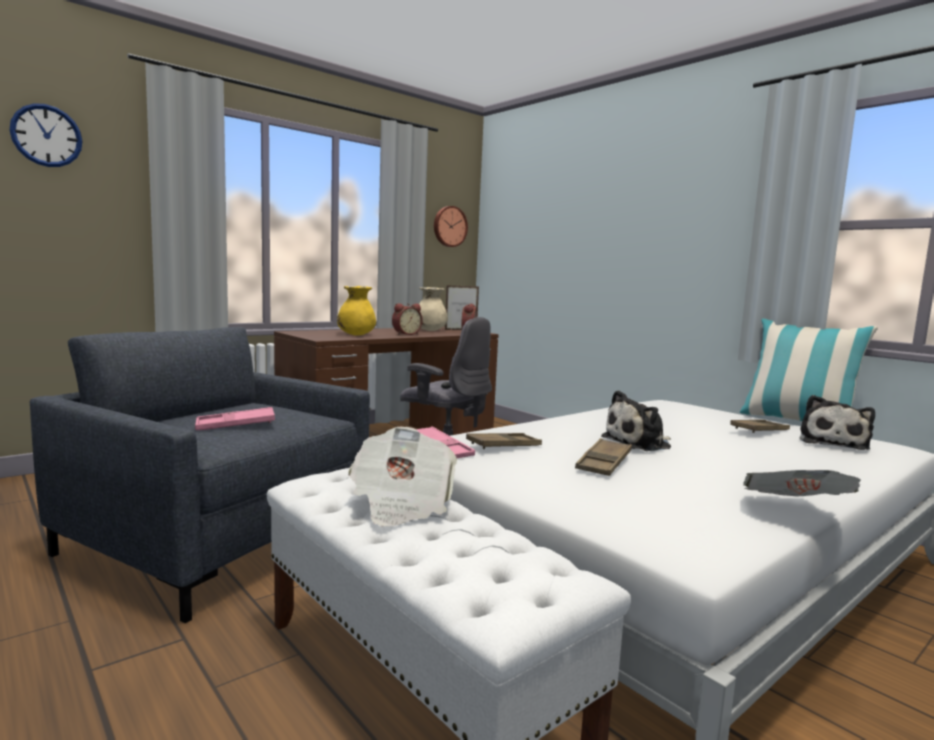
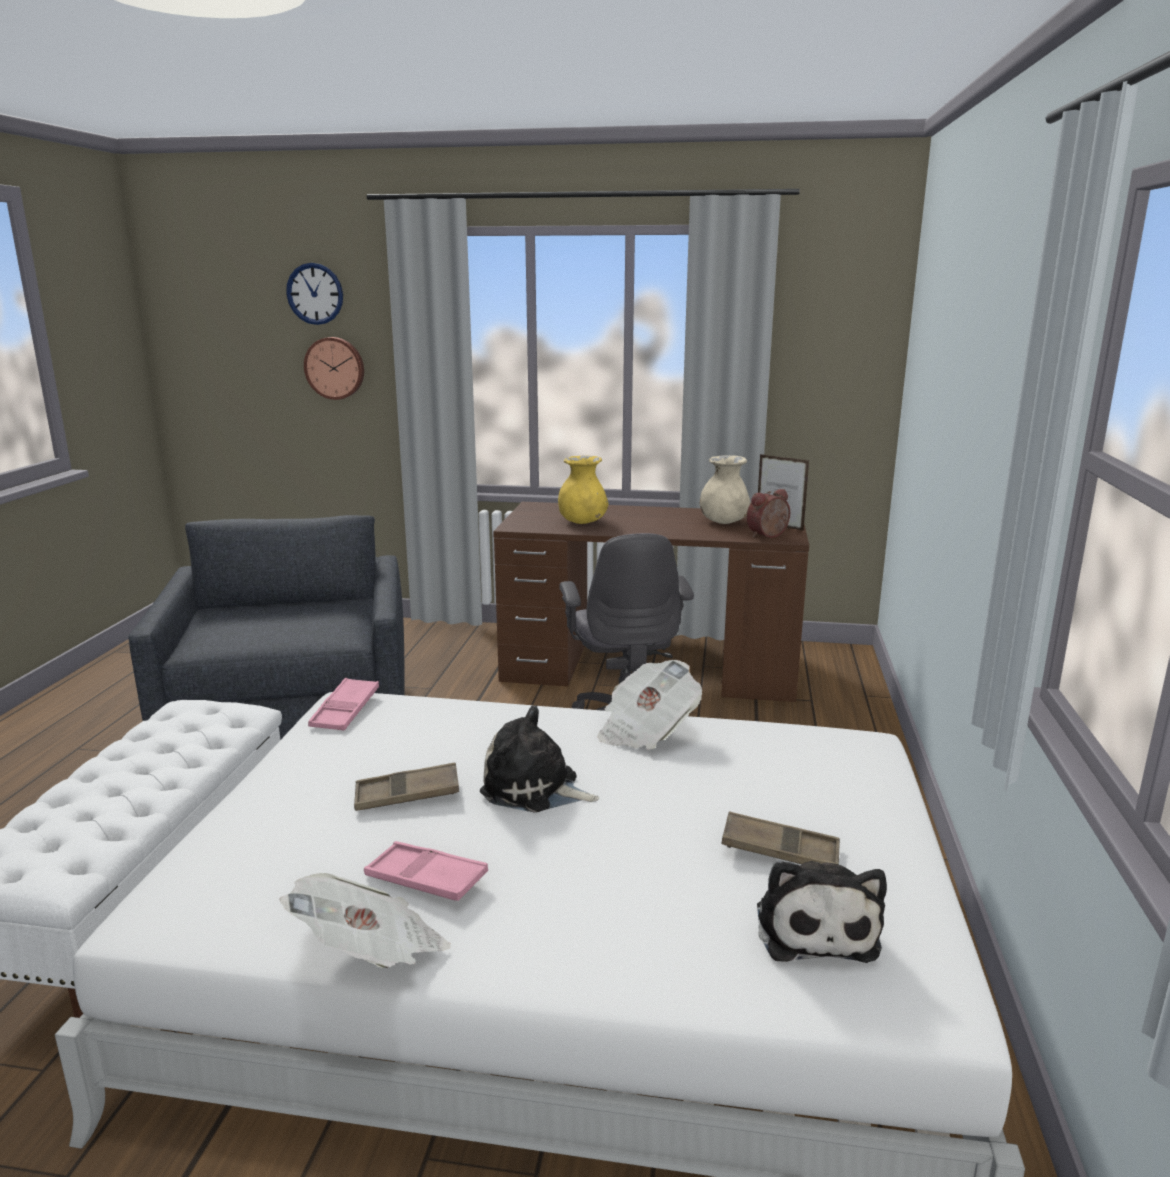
camera: 50 degrees right, 10 degrees up
(235, 425) = (260, 628): pink tray -> pink tray (426, 879)
(401, 504) = (159, 755): newspaper -> newspaper (646, 730)
(405, 334) = (655, 527): alarm clock -> none
(449, 226) = (838, 345): wall clock -> wall clock (335, 368)
(503, 446) = (403, 730): brown tray -> none
(797, 423) = (956, 874): pillow -> none
(832, 442) = (814, 927): plush toy -> plush toy turned 75 degrees counterclockwise

